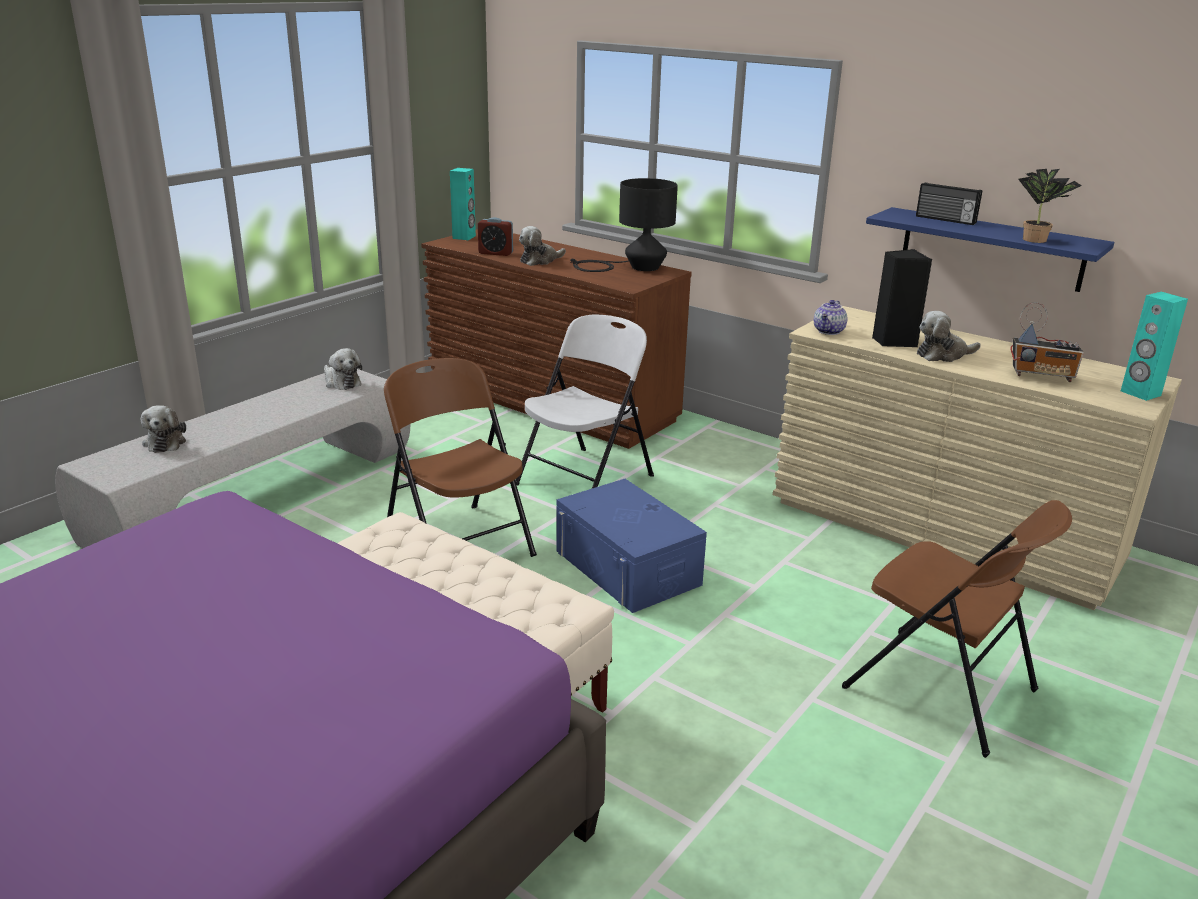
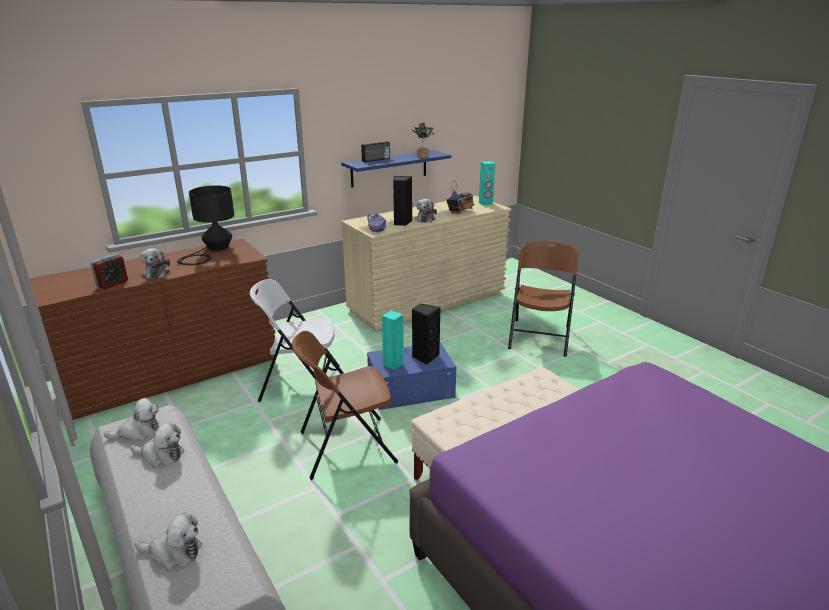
camera: 70 degrees left, 0 degrees up
(305, 401) = (161, 455): none -> plush toy
(464, 237) = (45, 289): turquoise speaker -> turquoise speaker (393, 364)
(585, 480) = (300, 383): white chair -> white chair turned 60 degrees counterclockwise
(645, 525) = (425, 357): none -> black speaker
(939, 689) = (539, 337): brown chair -> brown chair turned 45 degrees counterclockwise

